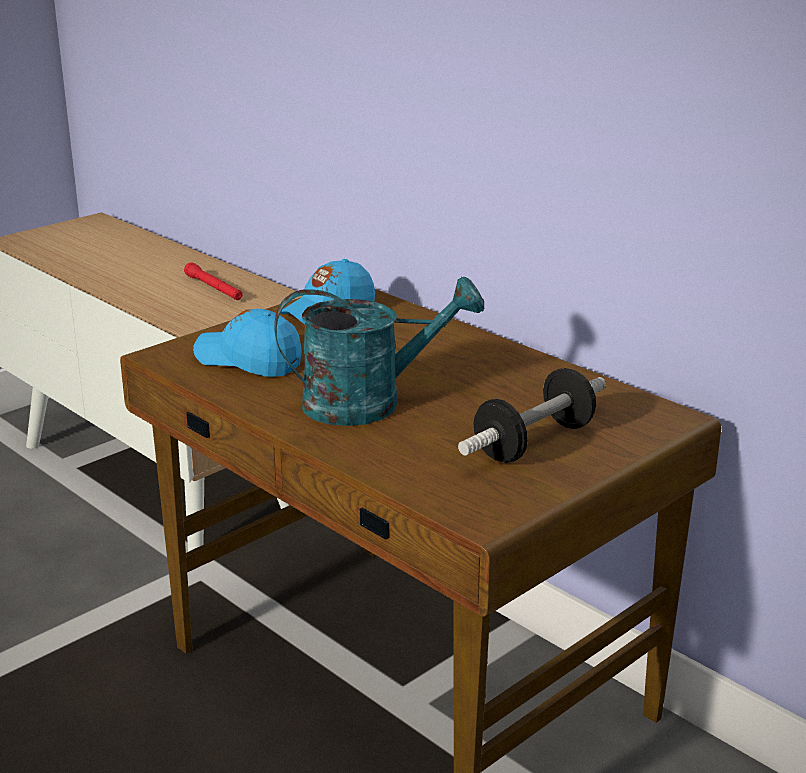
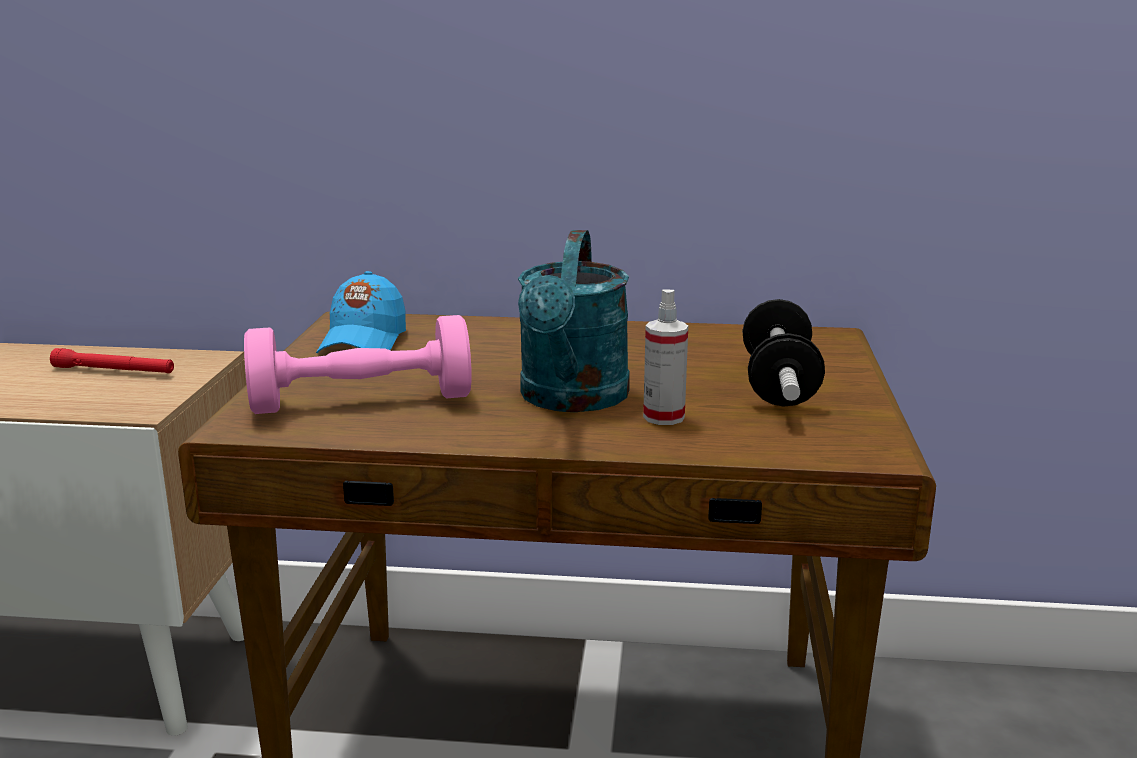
camera: 40 degrees left, 5 degrees down
(249, 360) = (362, 402): blue cap -> pink dumbbell
(370, 403) = (572, 400): turquoise watering can -> turquoise watering can turned 150 degrees clockwise
(400, 437) = (664, 417): none -> spray bottle

